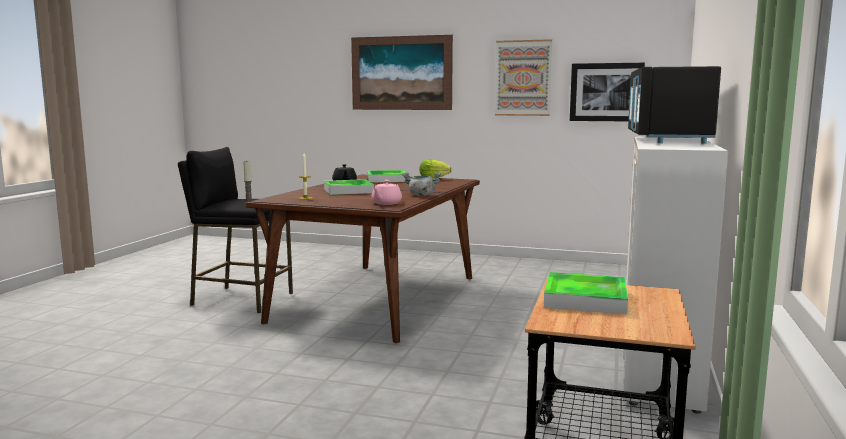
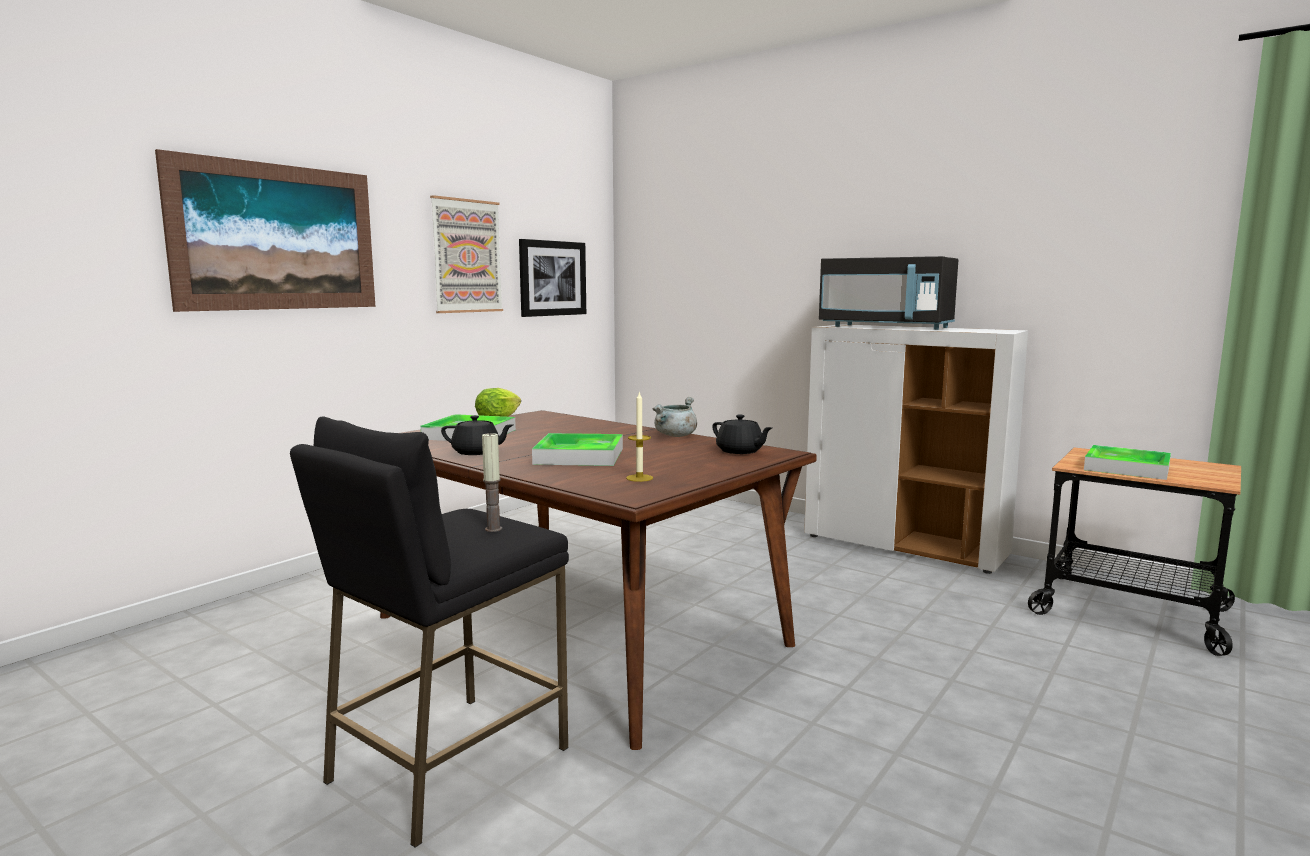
camera: 70 degrees left, 0 degrees up
(386, 203) = (740, 451): pink teapot -> black teapot

